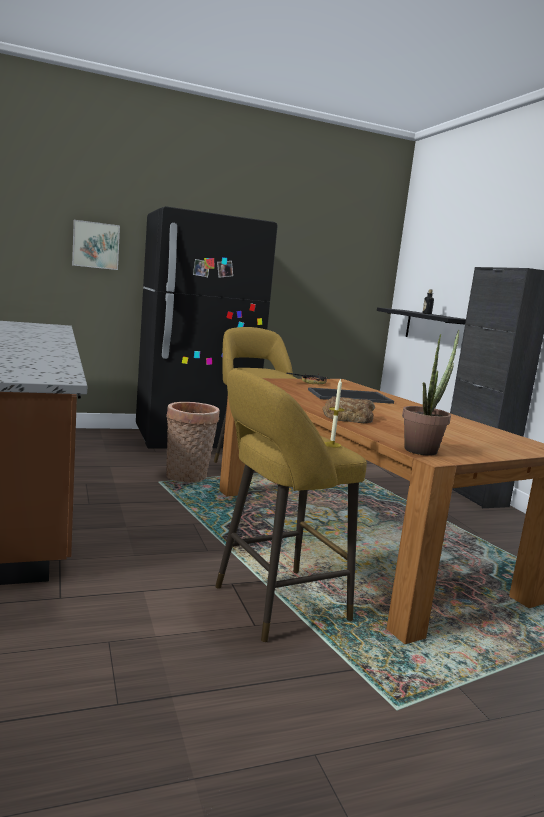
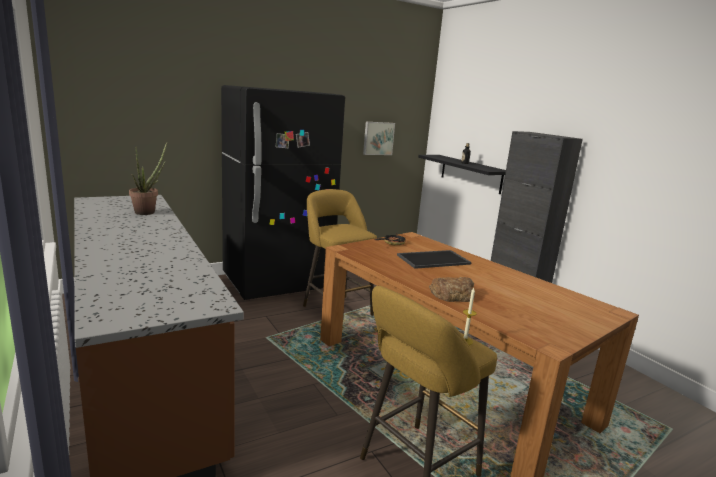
camera: 10 degrees left, 5 degrees up
(95, 245) = (175, 117): picture -> picture (378, 138)
(188, 477) = (289, 327): basket -> none
(423, 449) = (536, 334): potted plant -> potted plant (148, 211)

